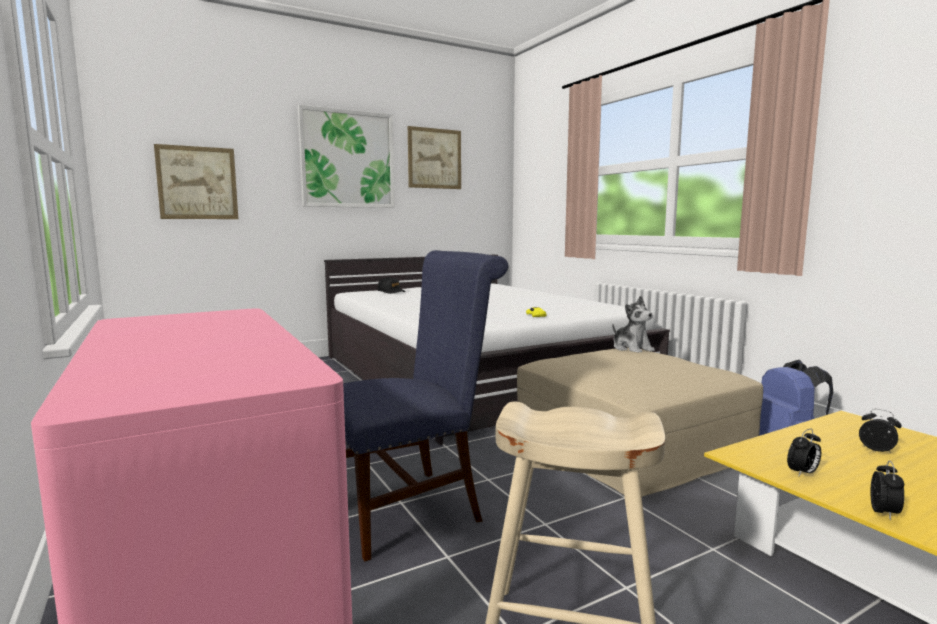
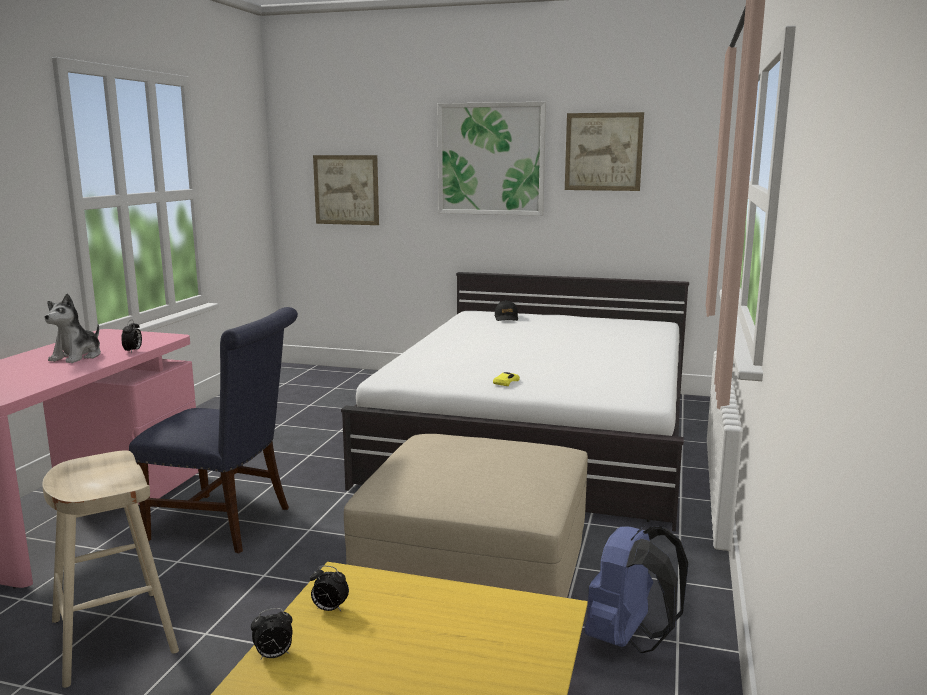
camera: 45 degrees right, 5 degrees up
(631, 349) = (552, 450): plush toy -> plush toy (77, 357)
(877, 450) = (457, 636): alarm clock -> alarm clock (133, 351)

